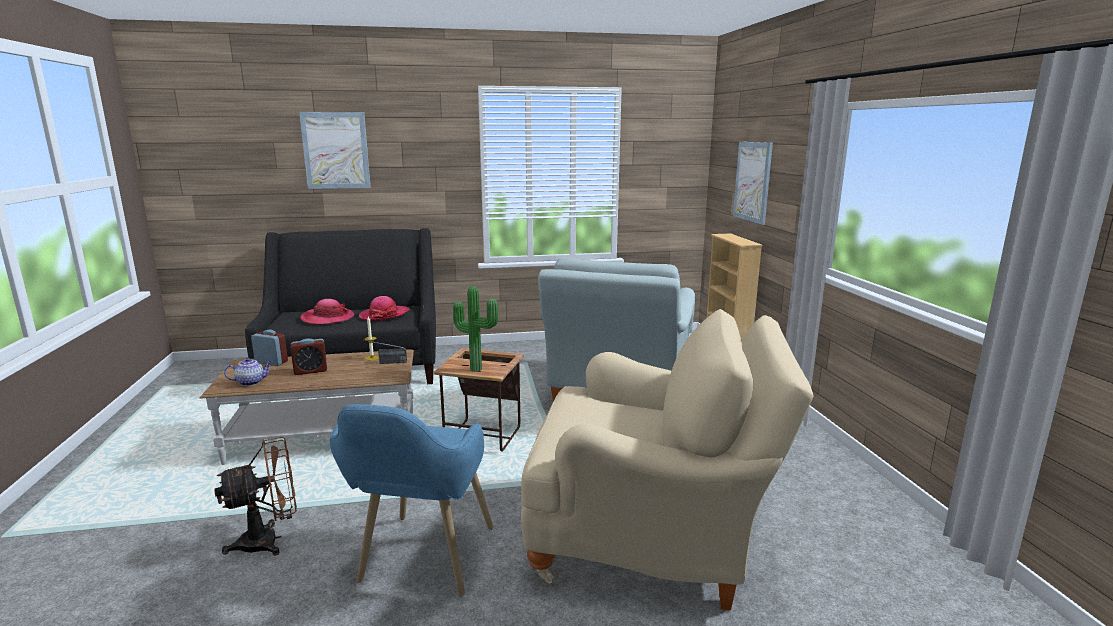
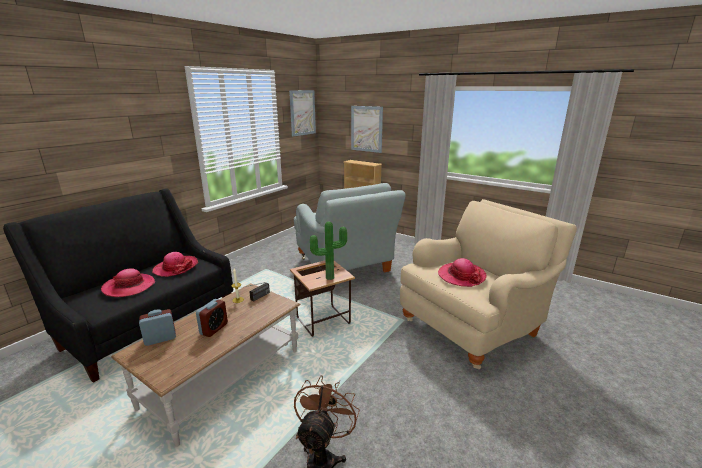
camera: 45 degrees left, 5 degrees up
(251, 382) = (184, 360): teapot -> none
(336, 150) = (65, 128): picture -> picture (302, 113)
(422, 566) = (424, 402): blue armchair -> none
(597, 421) = (461, 276): none -> hat

